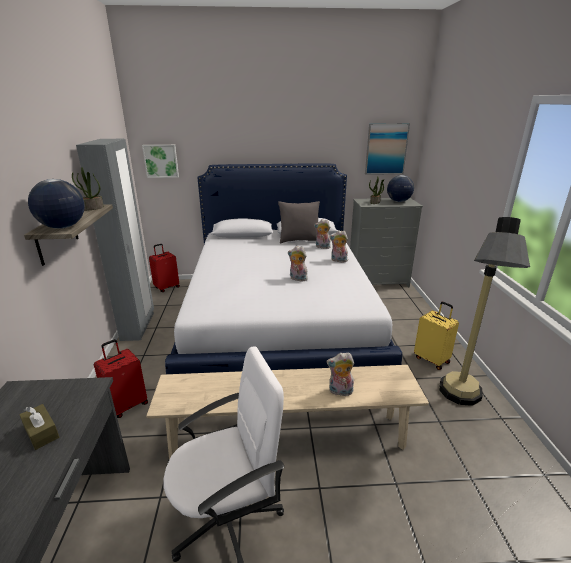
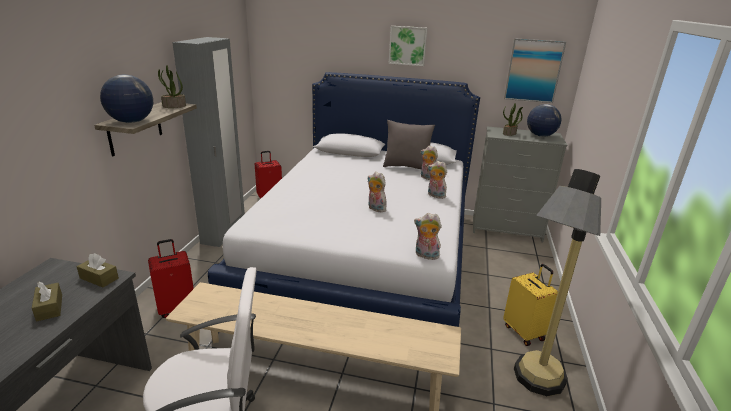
camera: 15 degrees right, 0 degrees up
(78, 390) = (99, 278): none -> brown tissue box
(161, 161) = (278, 63): picture -> picture (407, 45)
(340, 392) = (365, 339): plush toy -> plush toy (425, 256)

